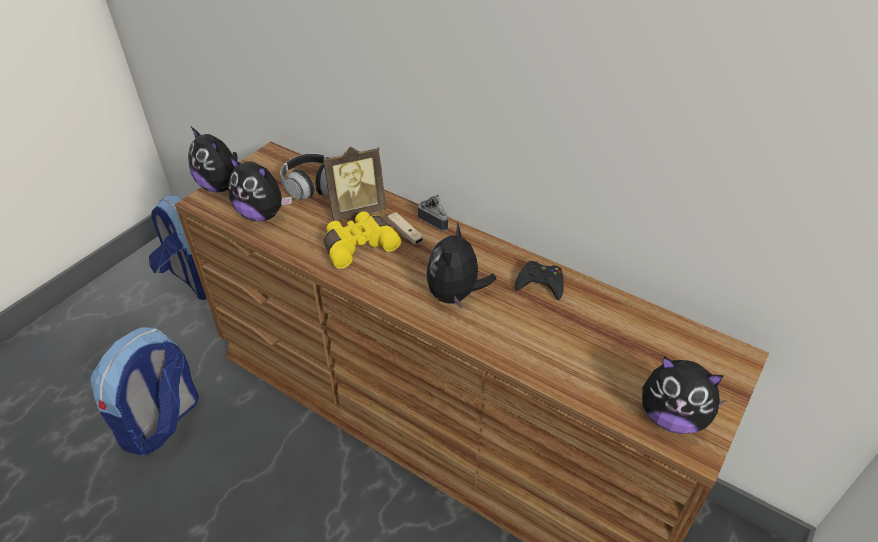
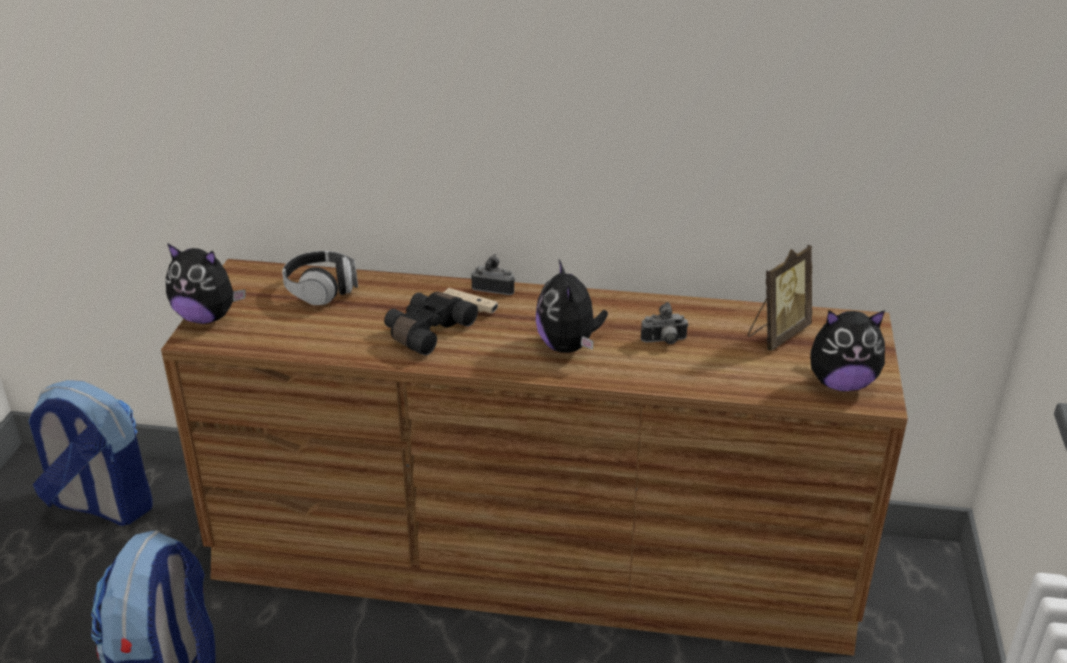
camera: 25 degrees left, 10 degrees down
(262, 214) = (285, 331): plush toy -> none
(356, 210) = (396, 300): picture frame -> picture frame (777, 334)
(358, 245) = (426, 331): yellow binoculars -> black binoculars
(537, 316) = (664, 342): none -> camera
(540, 284) = (646, 314): black game controller -> none

